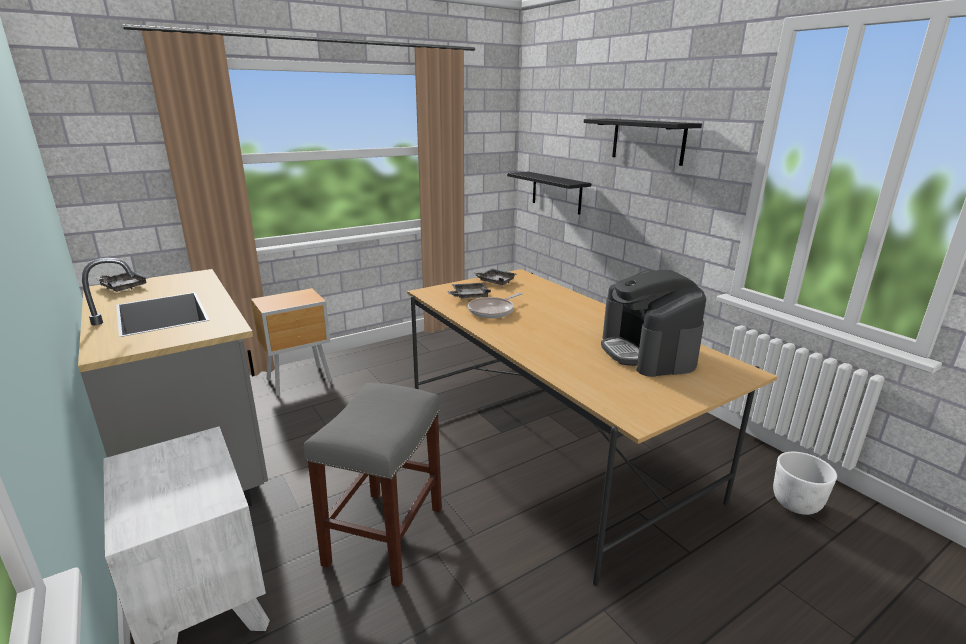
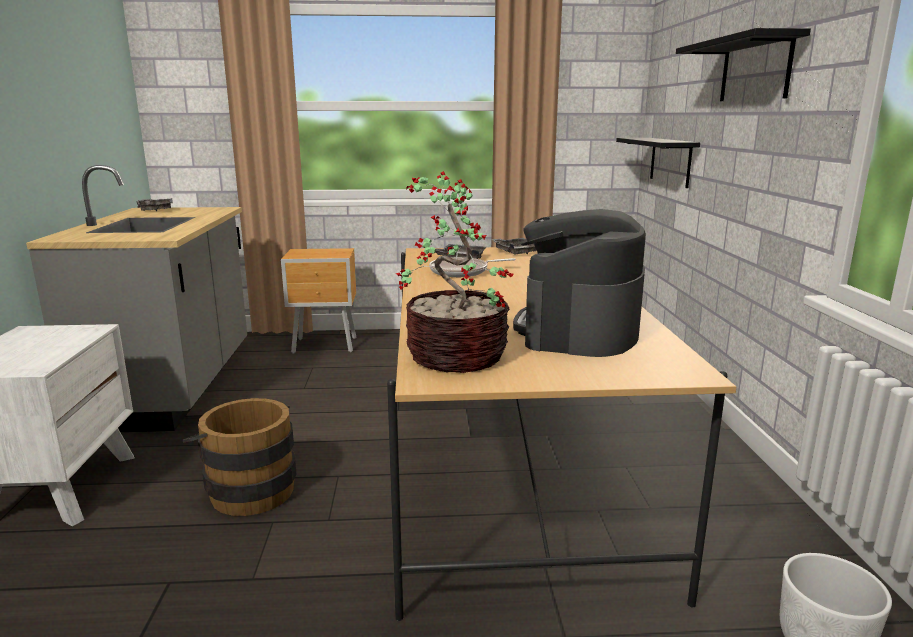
camera: 30 degrees right, 5 degrees down
(385, 534) = (248, 488): grey stool -> brown bucket
(616, 394) = (454, 355): none -> potted plant

